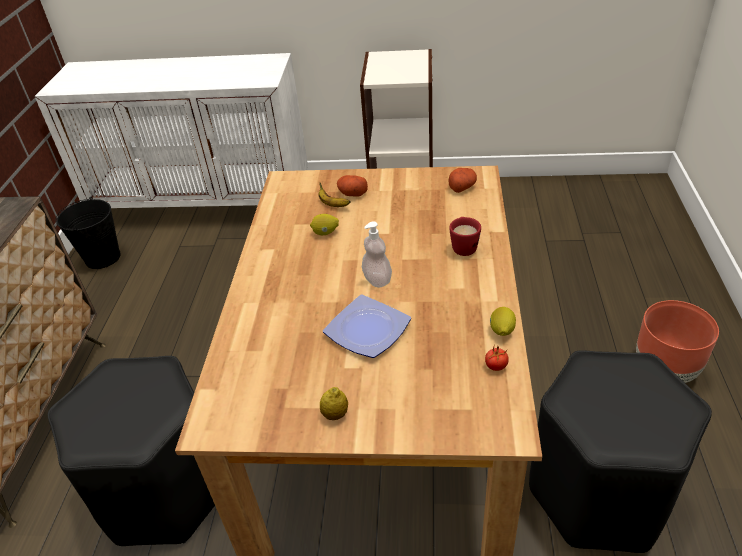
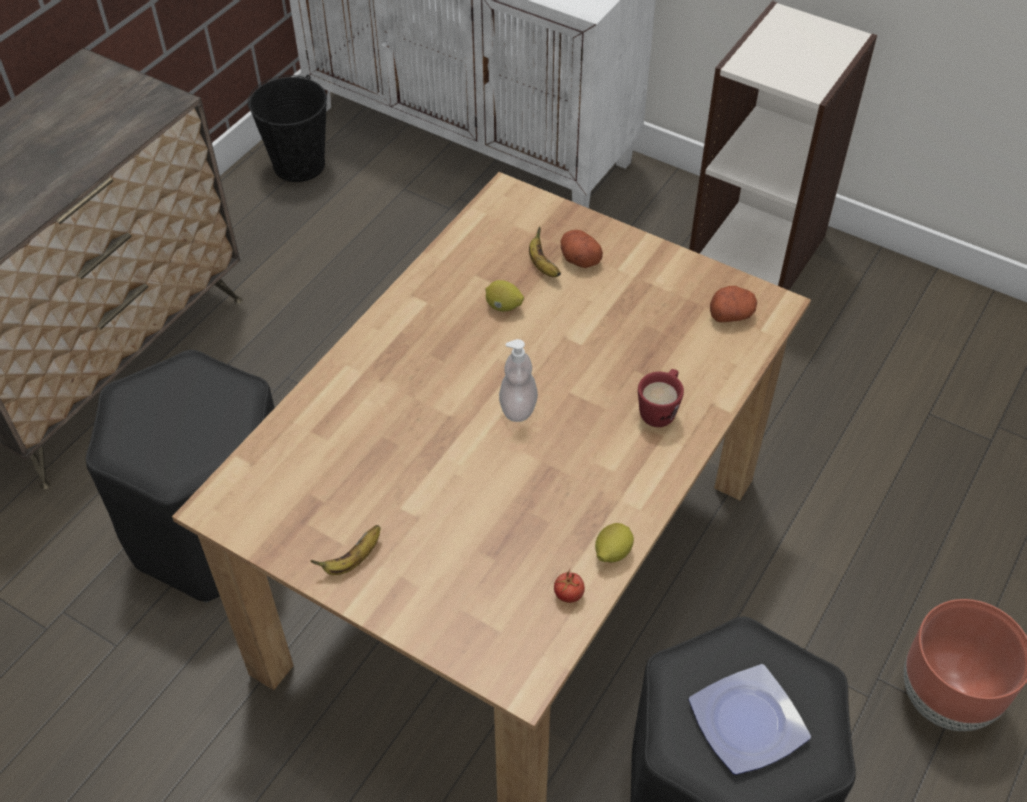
camera: 25 degrees right, 10 degrees up
(335, 414) = (353, 560): lemon -> banana
(365, 330) = (456, 472): plate -> plate (744, 722)

